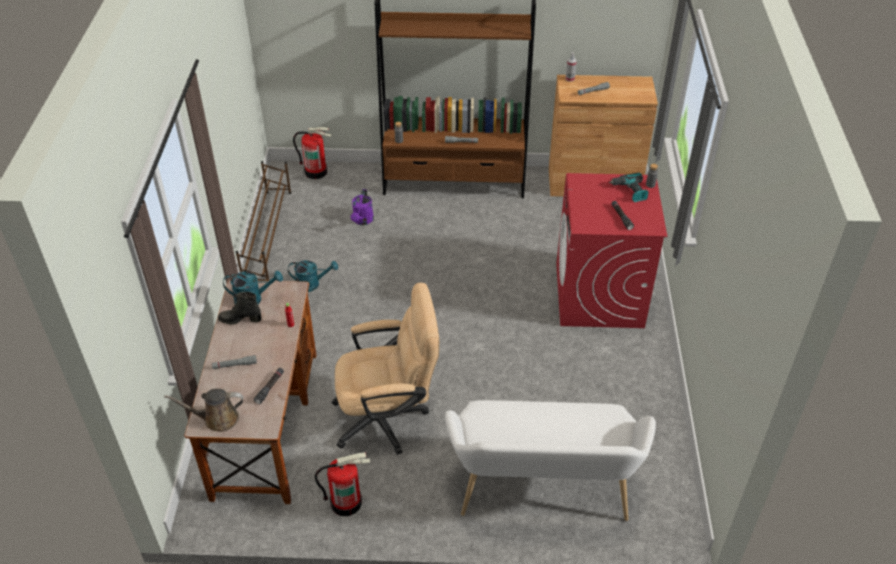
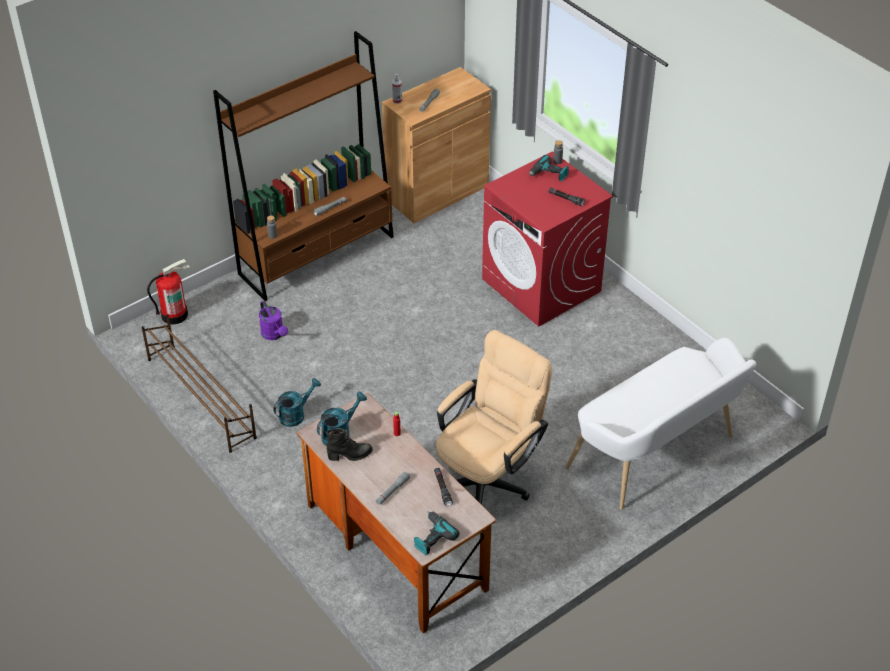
camera: 40 degrees left, 0 degrees up
(217, 419) = (432, 537): brown watering can -> power drill
(240, 319) = (350, 455): black boot -> black boot turned 150 degrees counterclockwise
(346, 502) = (528, 559): fire extinguisher -> none

